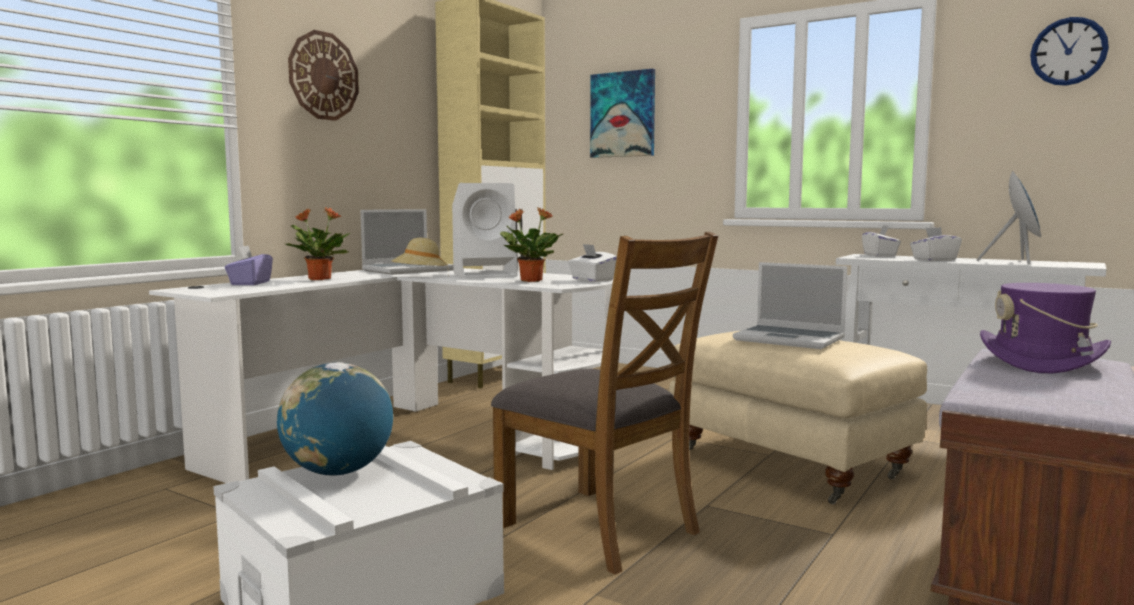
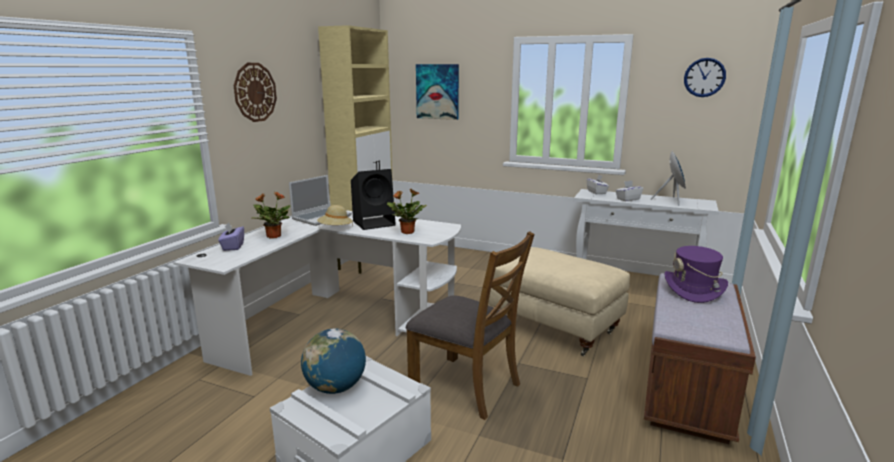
camera: 10 degrees left, 10 degrees up
(486, 274) = (375, 223): white speaker -> black speaker
(591, 280) = (443, 229): white tissue box -> none
(790, 339) = (558, 262): laptop -> none

